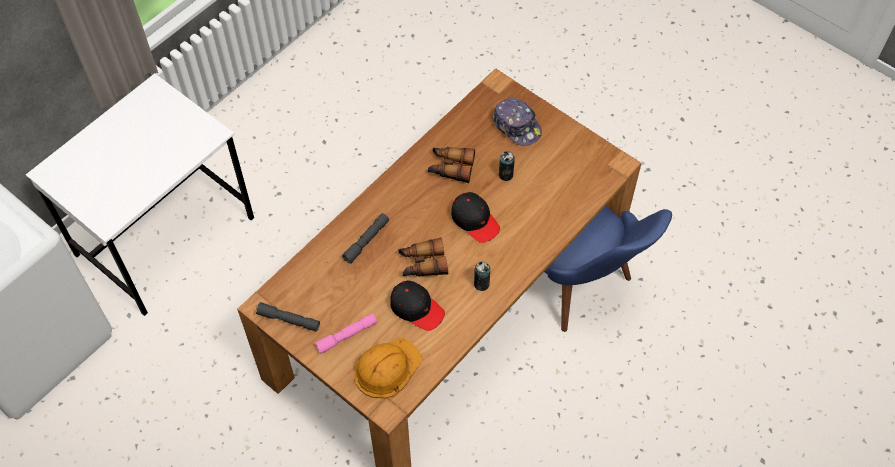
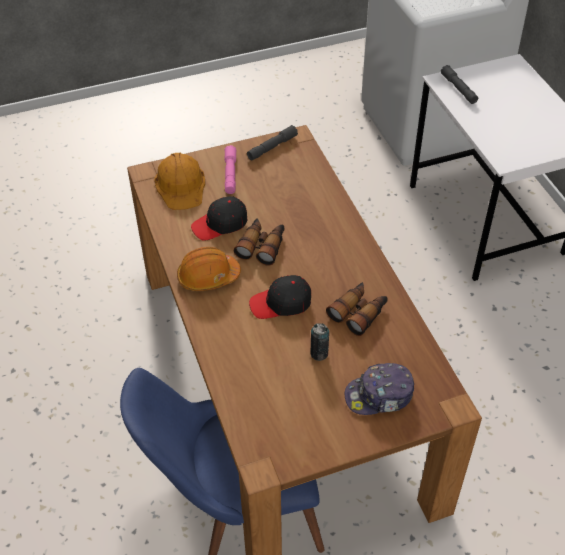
camera: 120 degrees right, 10 degrees down
(366, 241) = (315, 218): grey flashlight -> grey flashlight (458, 89)
(481, 284) = (208, 277): can -> orange hard hat

